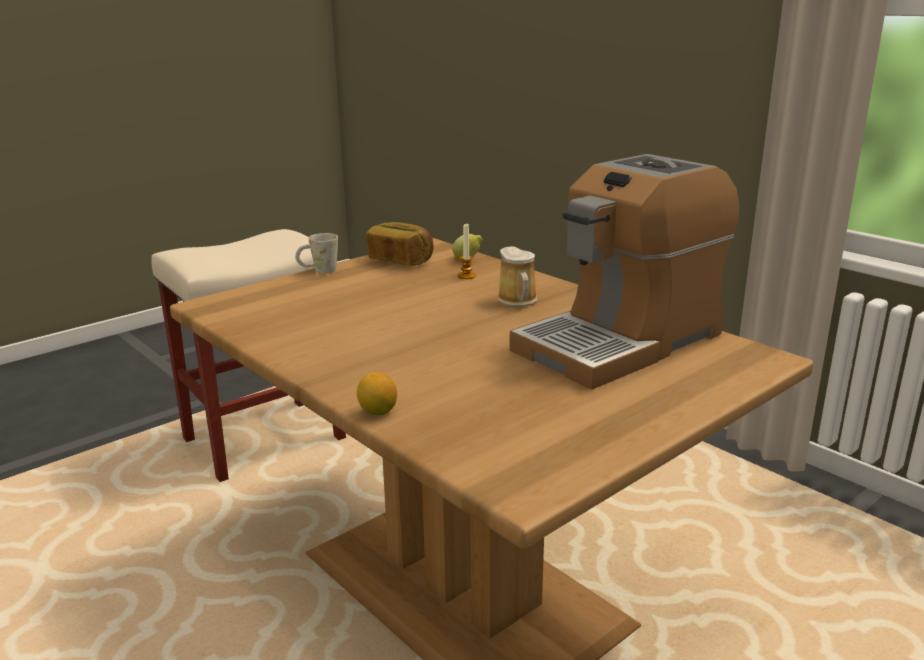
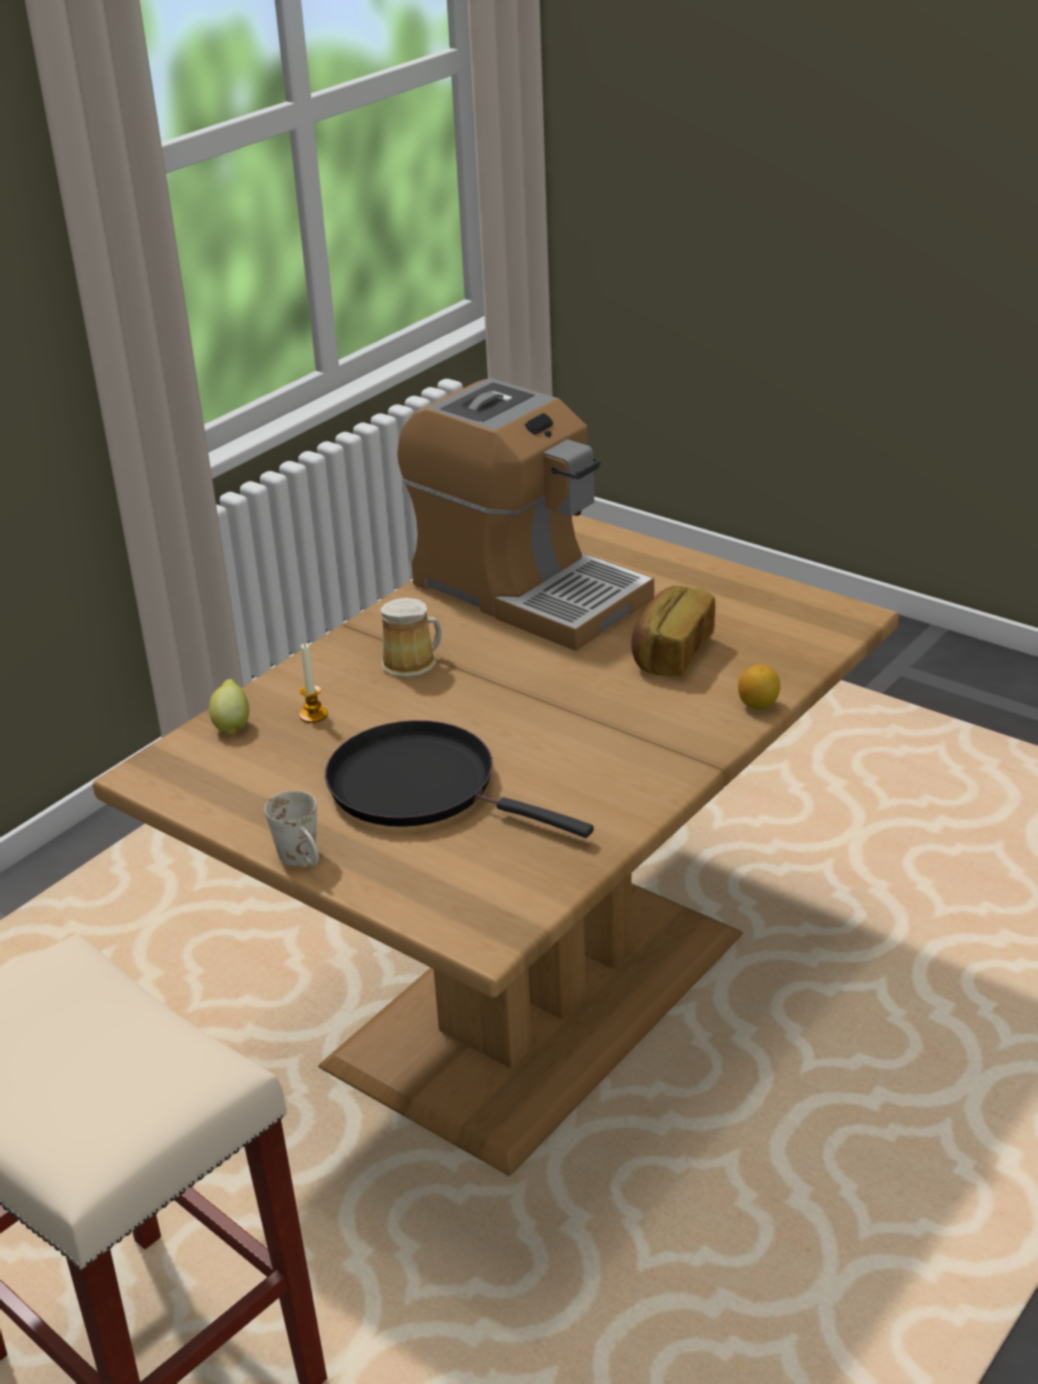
camera: 100 degrees left, 10 degrees up
(363, 297) = (422, 787): none -> black frying pan
(401, 260) = (239, 787): bread -> bread (670, 653)

